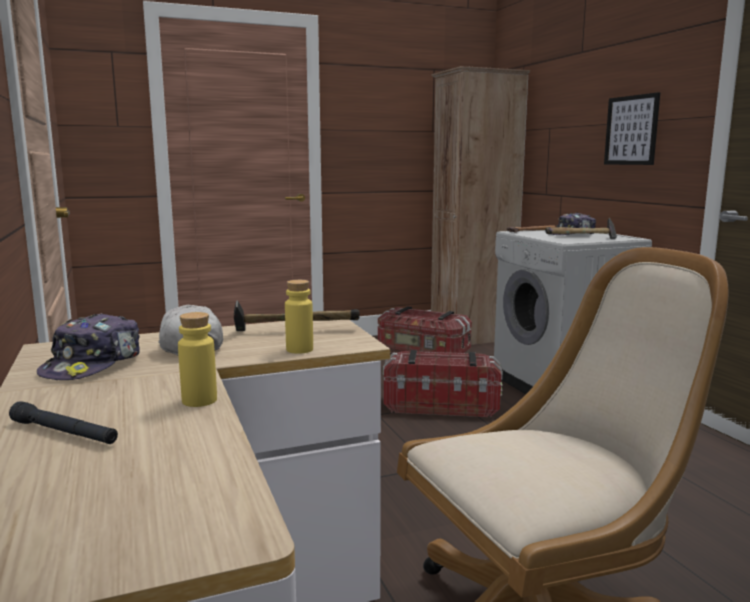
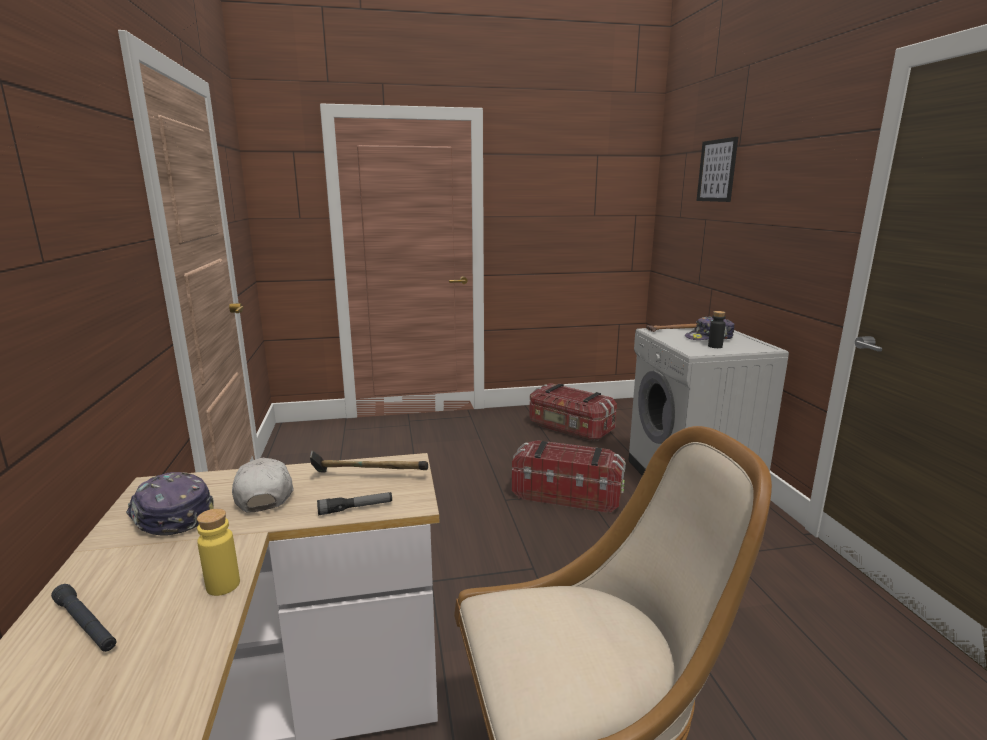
camera: 10 degrees right, 5 degrees up
(94, 364) = (171, 516): cap -> cap turned 105 degrees clockwise
(299, 349) = (355, 508): yellow bottle -> flashlight
(471, 336) = (622, 412): brown cabinet -> none
(582, 239) = (715, 346): hammer -> black bottle
(631, 130) = (779, 235): picture -> picture (717, 170)

